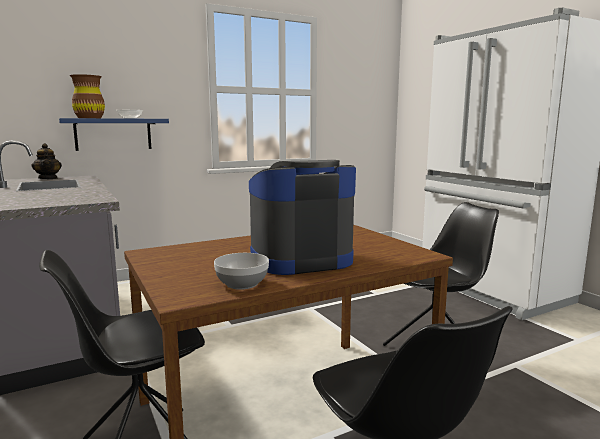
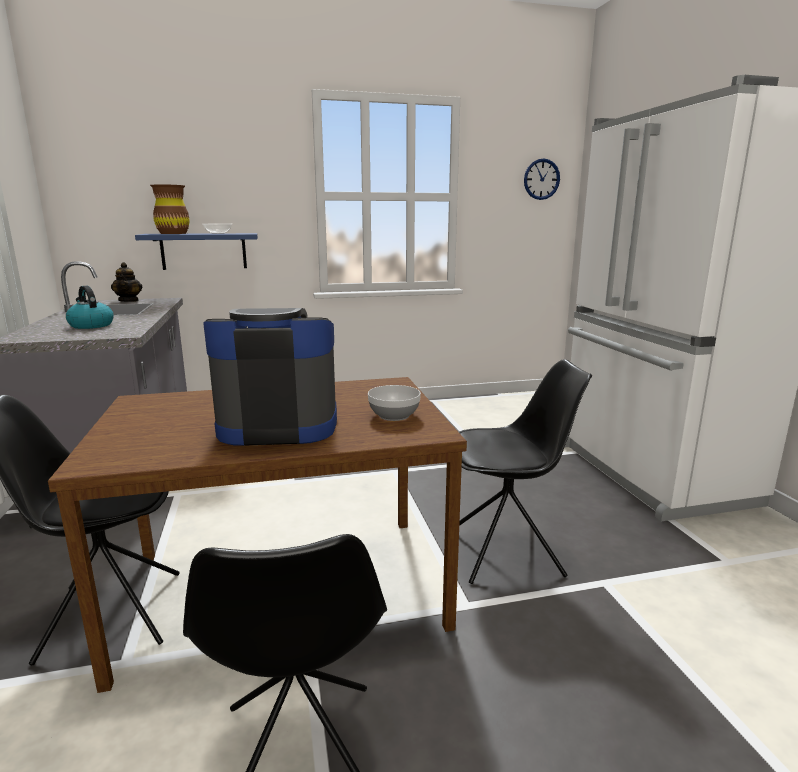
camera: 15 degrees right, 5 degrees up
(51, 196) = (91, 325): none -> kettle
(241, 283) = (173, 452): bowl -> bowl (393, 415)
(373, 81) = (541, 179): none -> wall clock

